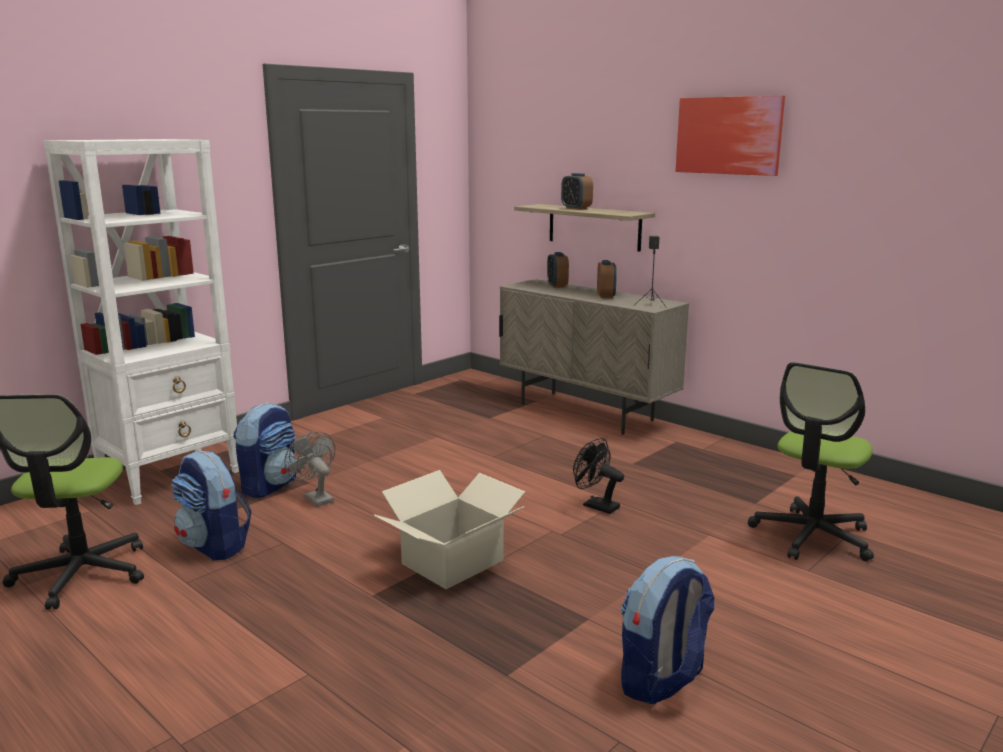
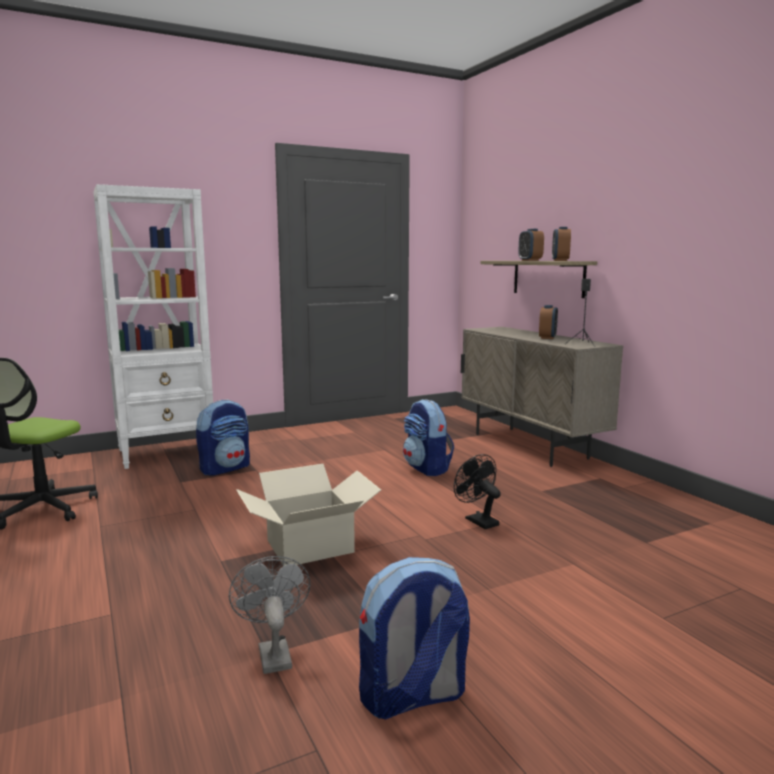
camera: 20 degrees right, 5 degrees down
(215, 546) = (146, 504): backpack -> backpack (427, 468)
(315, 497) = (250, 481): grey fan -> grey fan (273, 653)
(557, 286) = (513, 330): alarm clock -> alarm clock (560, 260)
(728, 135) = (662, 180): picture -> none
(812, 536) = (691, 584): office chair -> none

